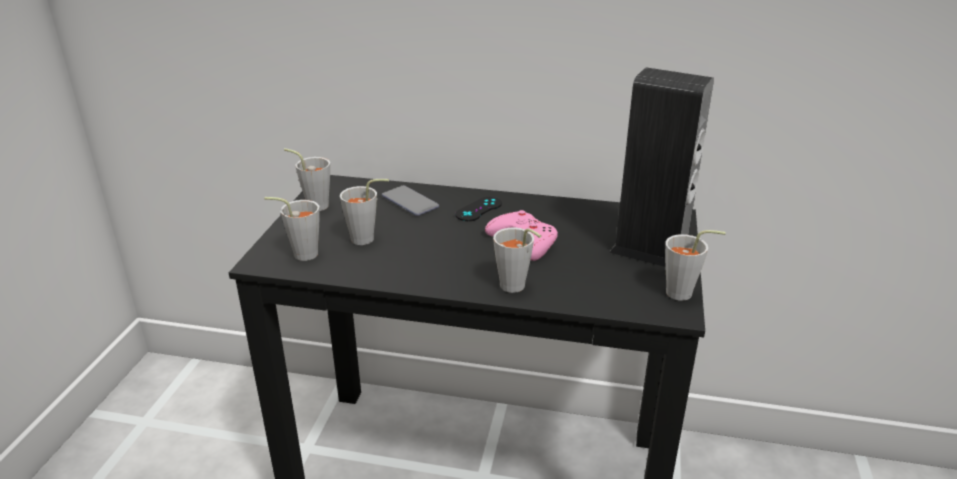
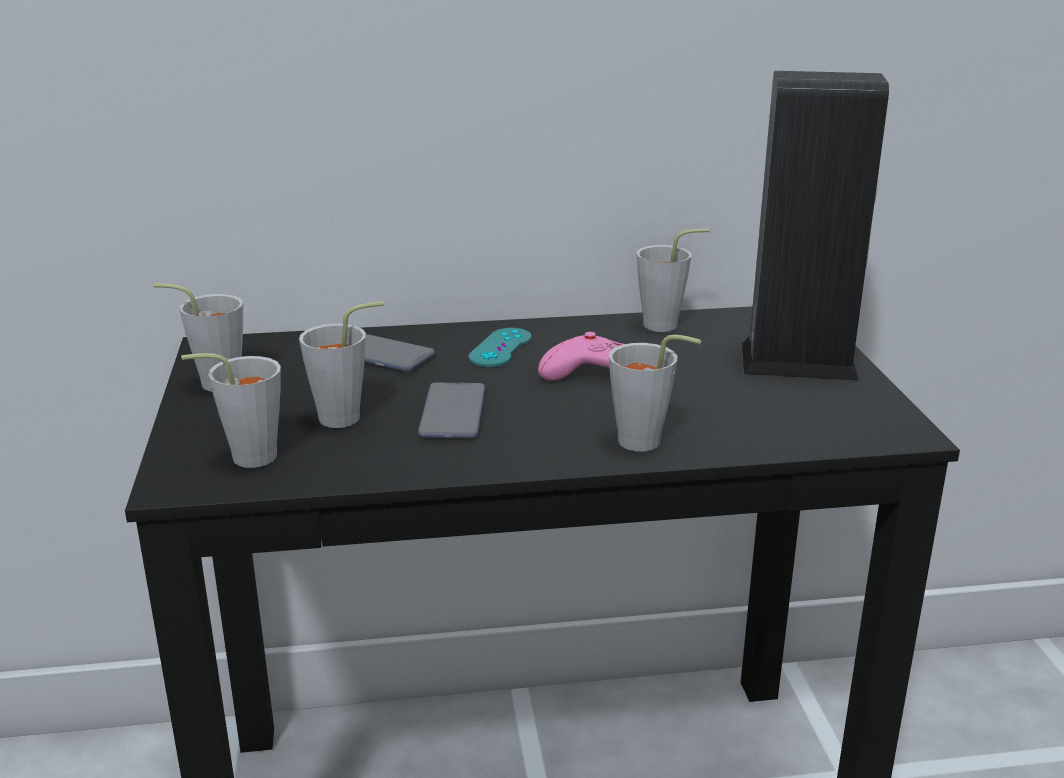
camera: 20 degrees left, 5 degrees down
(423, 247) = (453, 413): none -> phone
(478, 209) = (500, 348): black game controller -> turquoise game controller
(685, 294) = (894, 408): grey cup -> grey cup (668, 325)

